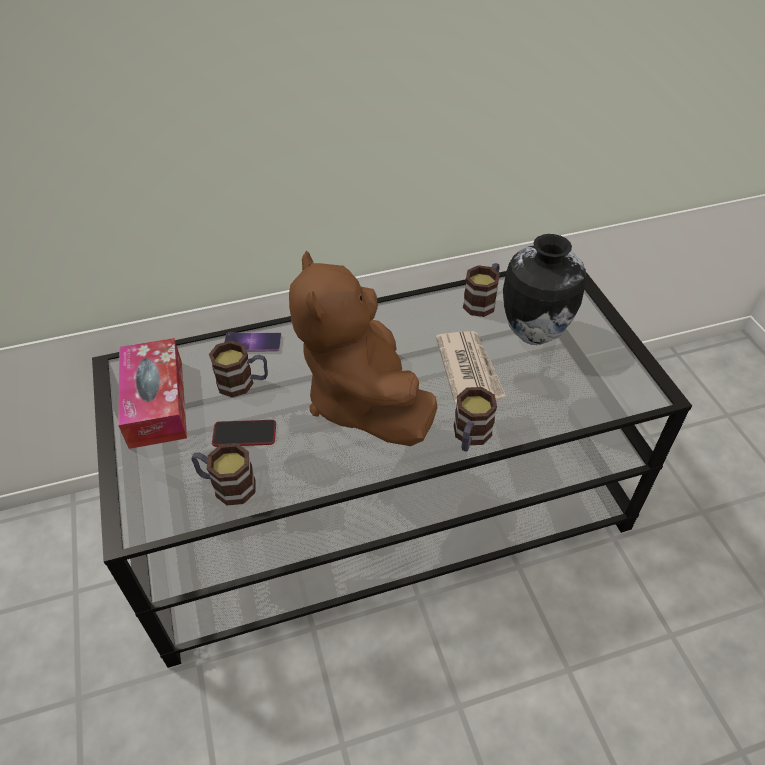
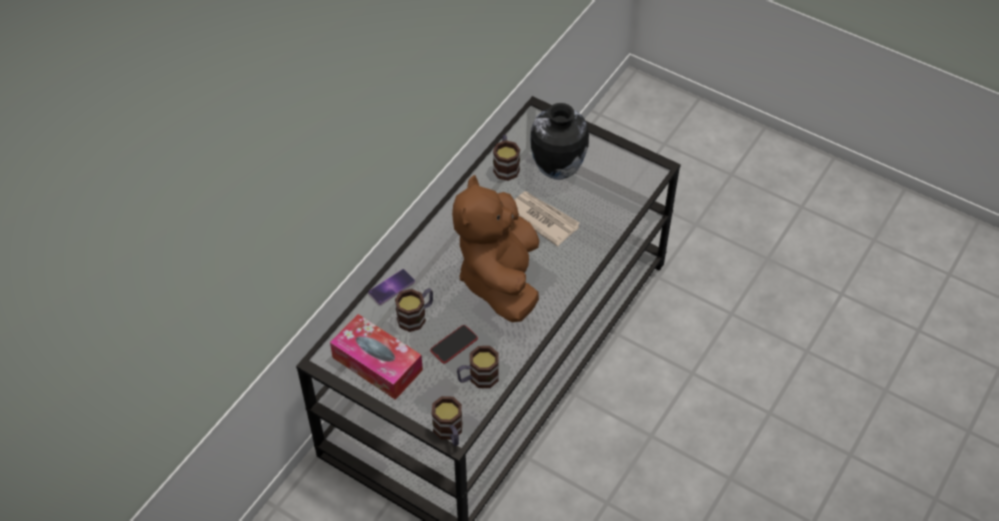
camera: 40 degrees left, 5 degrees up
(362, 400) = (500, 279): brown plush toy -> brown plush toy turned 60 degrees clockwise
(470, 437) = (582, 260): mug -> mug (450, 432)

